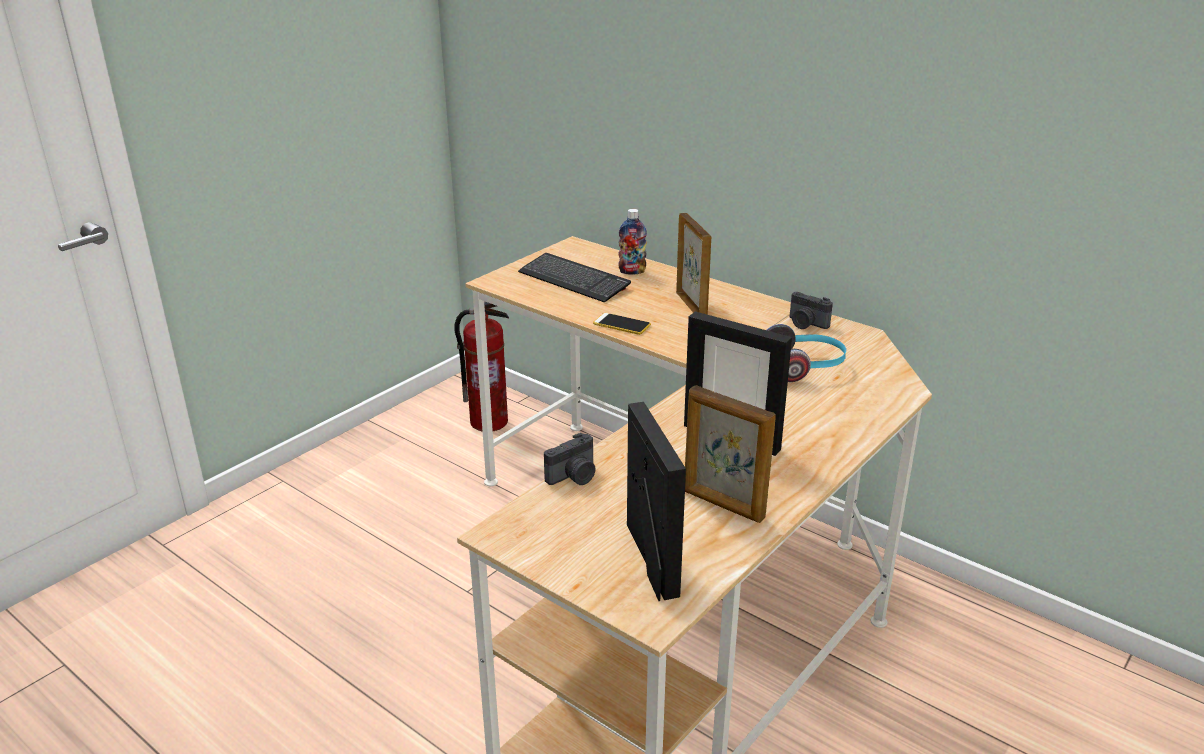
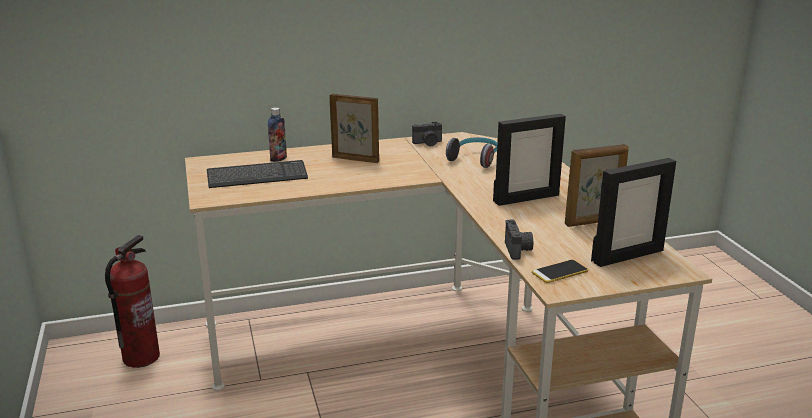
camera: 55 degrees left, 5 degrees down
(622, 324) = (348, 183): phone -> phone (559, 272)
(649, 560) = (627, 255): picture frame -> picture frame turned 135 degrees clockwise

